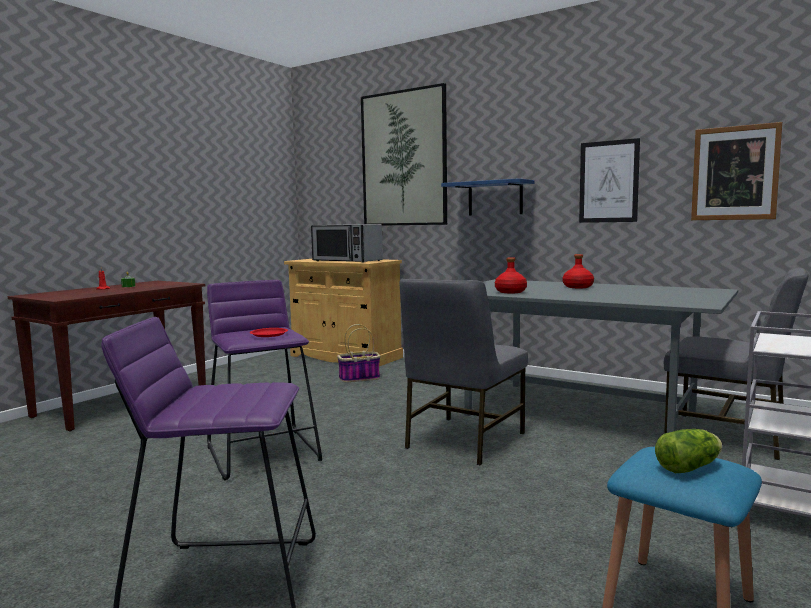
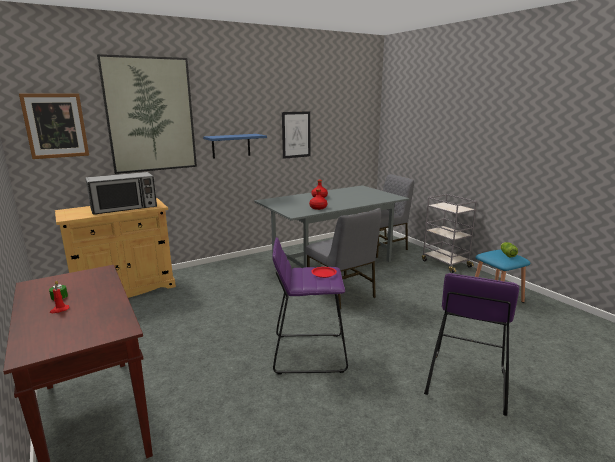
camera: 65 degrees left, 10 degrees up
(359, 378) = (192, 296): basket -> none
(735, 173) = (346, 131): picture -> picture (55, 126)

